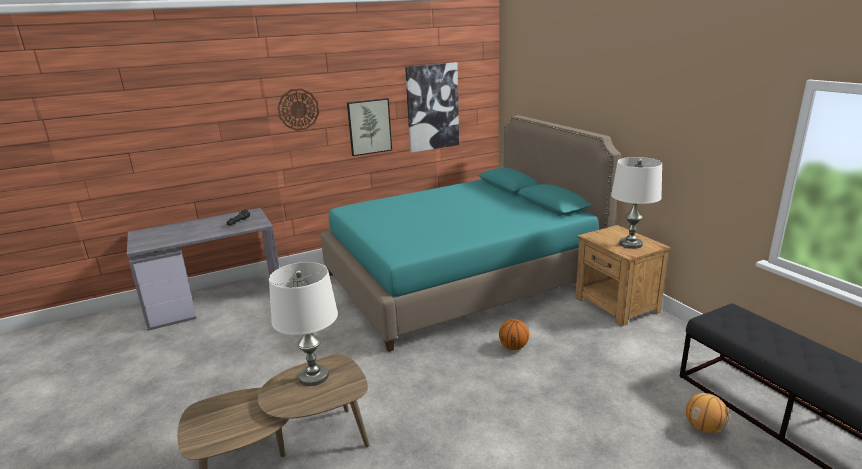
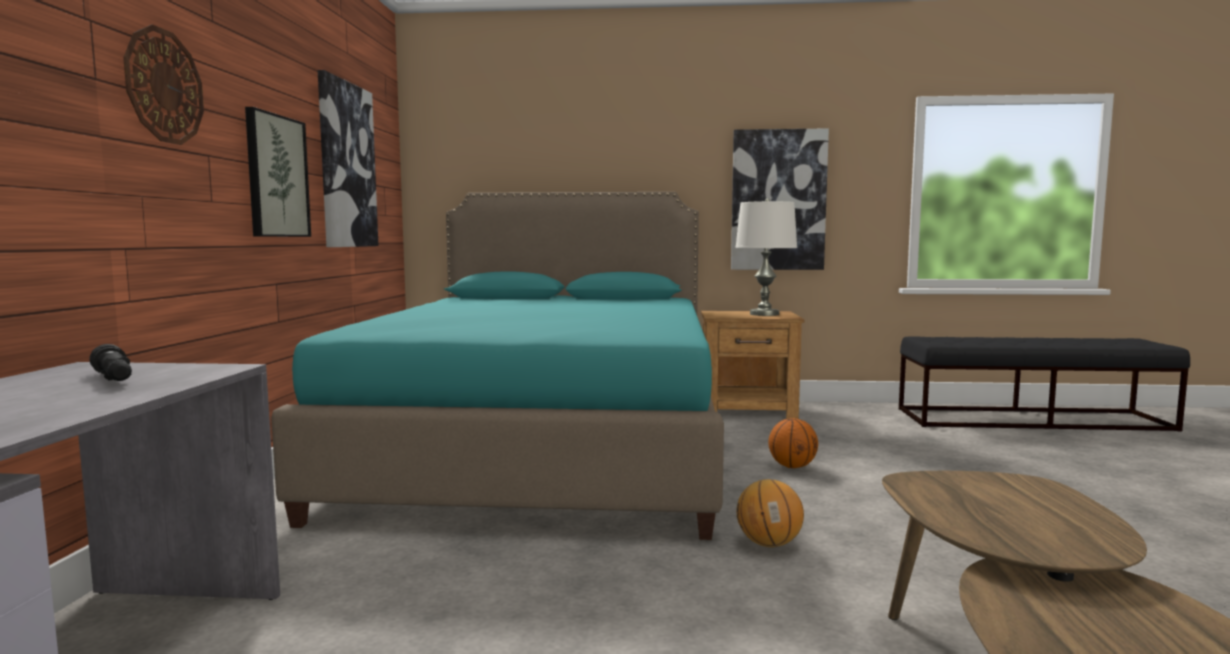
camera: 60 degrees left, 15 degrees down
(314, 376) = (971, 504): white table lamp -> none
(676, 156) = (778, 200): none -> picture
(704, 428) = (1023, 442): basketball -> basketball (768, 544)

